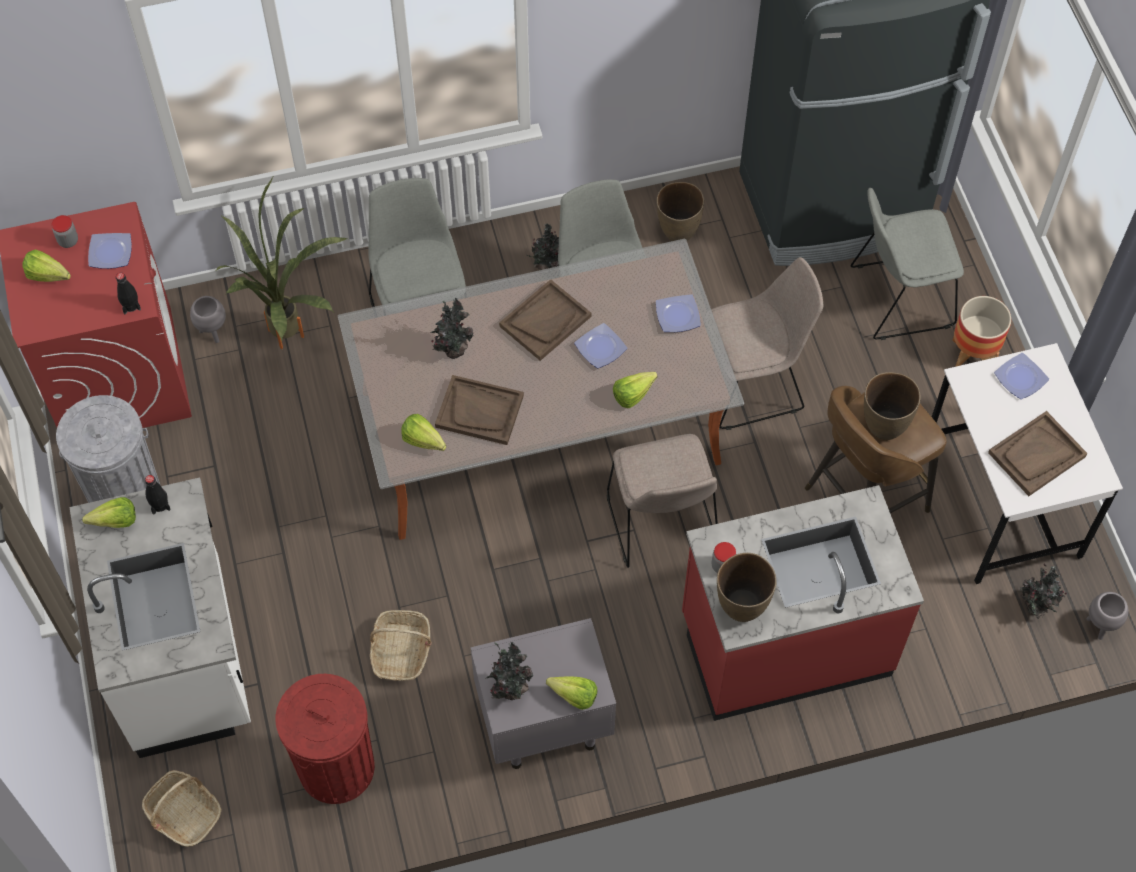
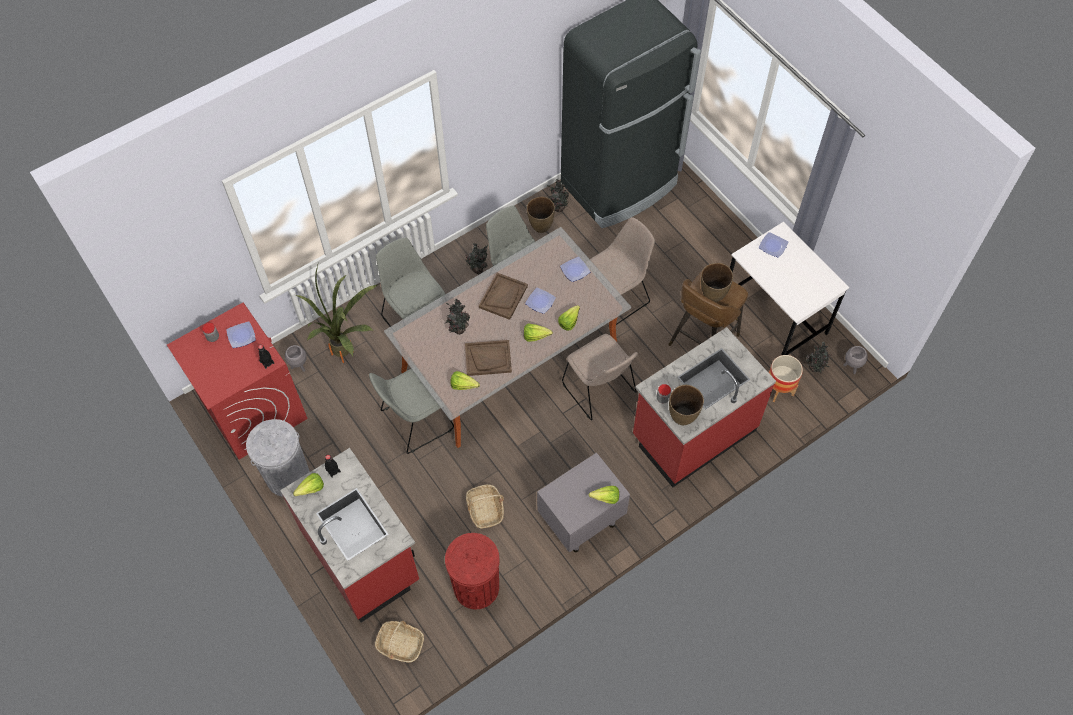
camera: 20 degrees left, 0 degrees up
(51, 277) = (212, 362): lettuce -> lettuce (538, 337)
(184, 658) = (362, 557): white counter -> red counter
(509, 689) = (568, 506): potted plant -> potted plant (558, 208)
(897, 297) = (674, 225): grey chair -> grey chair (414, 421)
(972, 355) = (727, 244): planter -> planter (779, 389)
(1036, 455) = (798, 284): brown tray -> none

